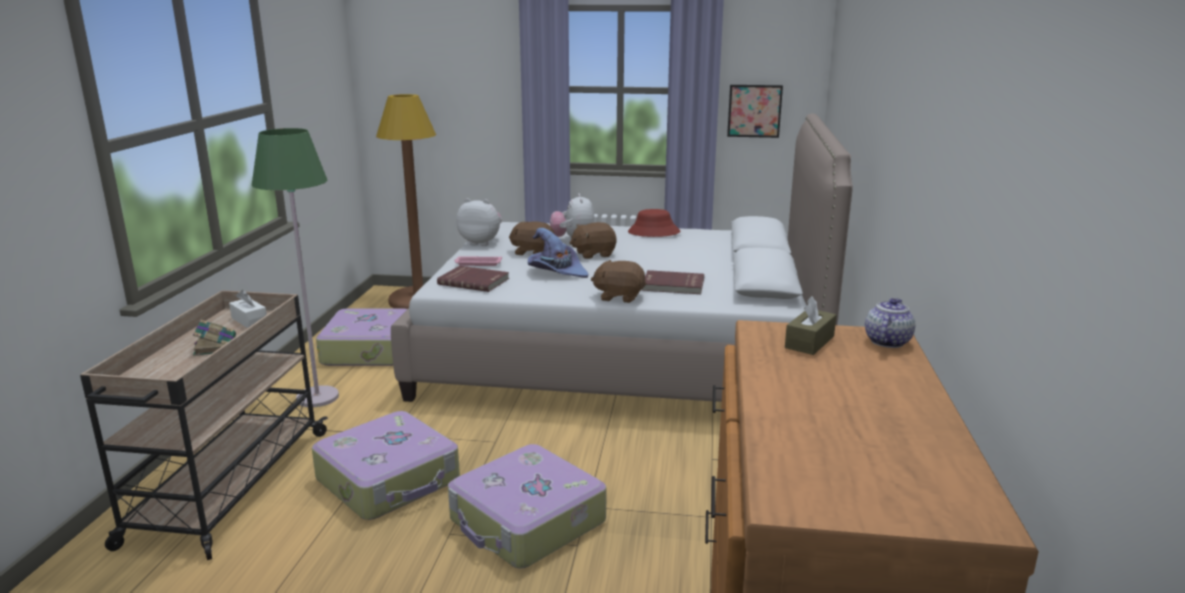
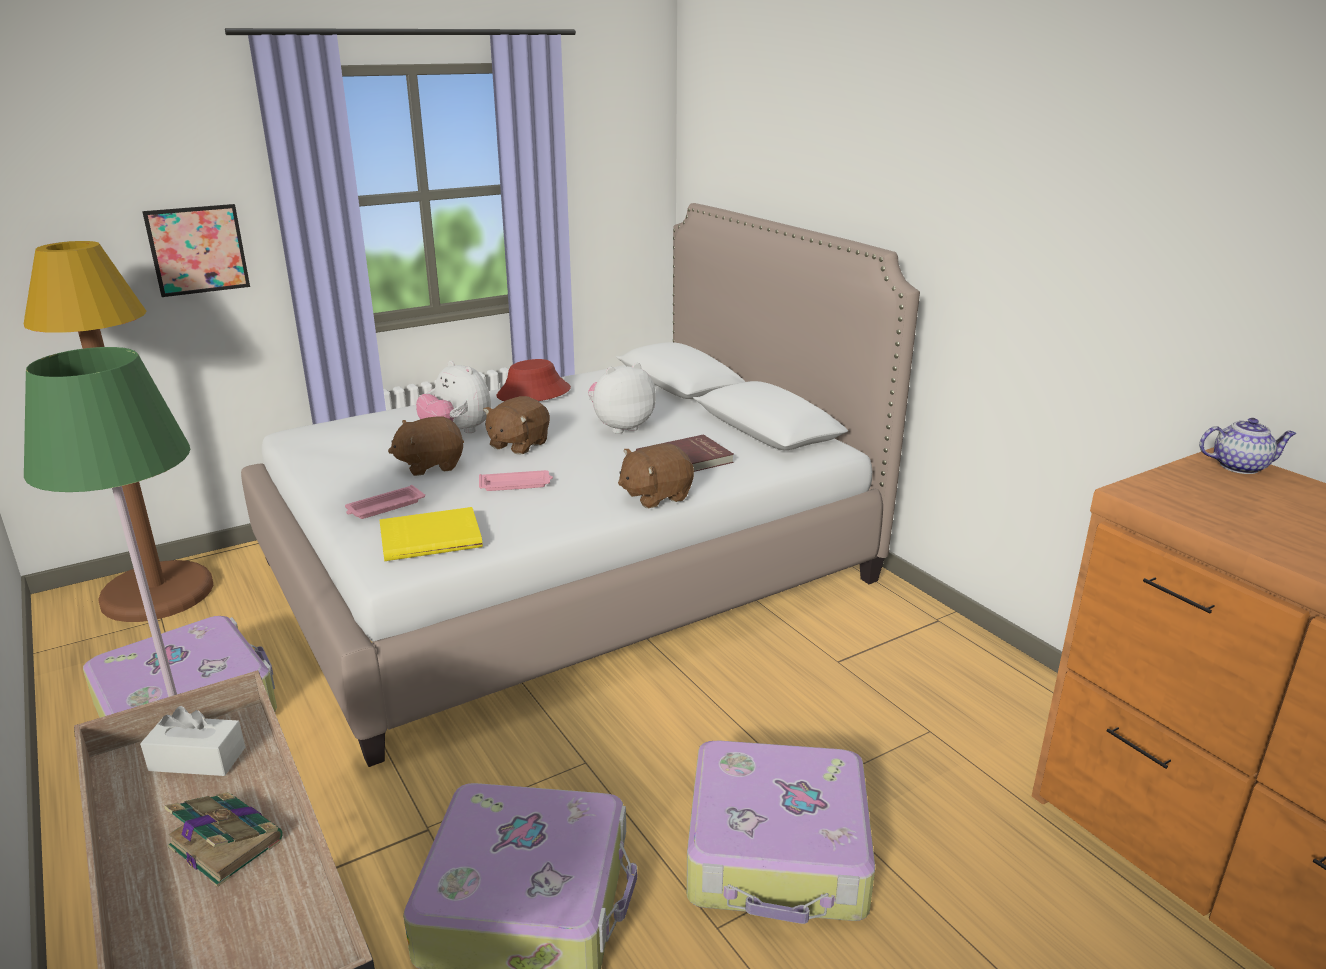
camera: 40 degrees left, 5 degrees up
(474, 281) = (430, 537): red book -> yellow book
(481, 242) = (325, 471): plush toy -> plush toy (621, 427)
(556, 271) = (516, 484): purple hat -> pink tray
(754, 111) = (600, 206): picture -> picture (197, 250)
(809, 342) = (1204, 492): brown tissue box -> none
(887, 341) = (1240, 466): teapot -> teapot turned 105 degrees clockwise

